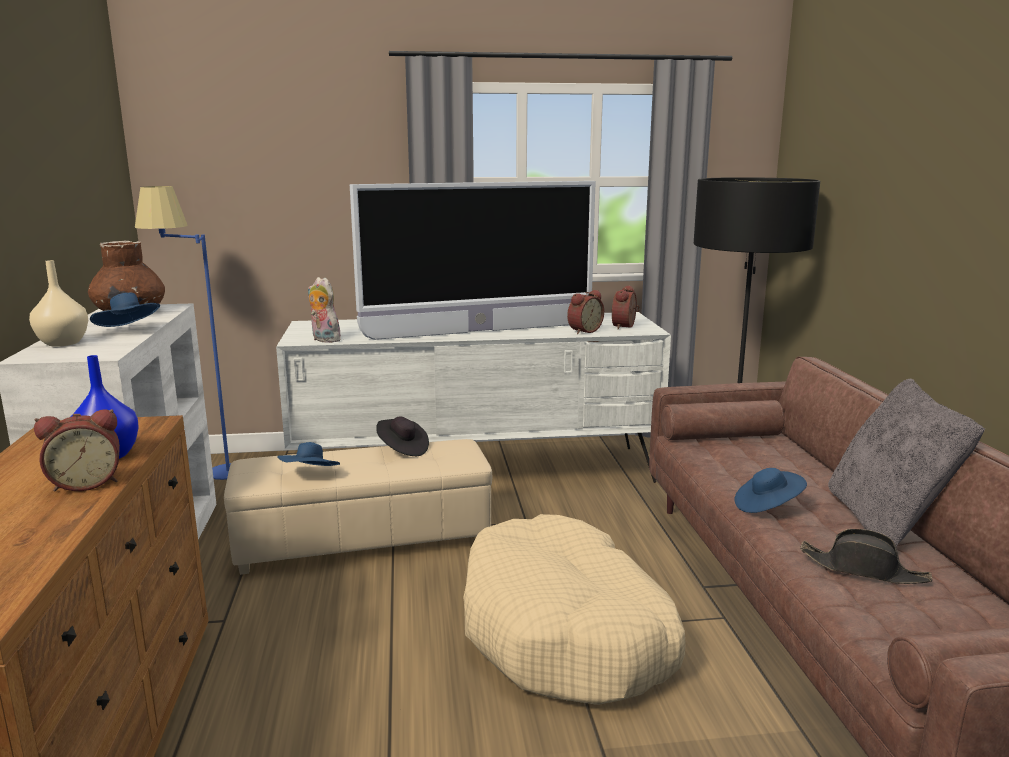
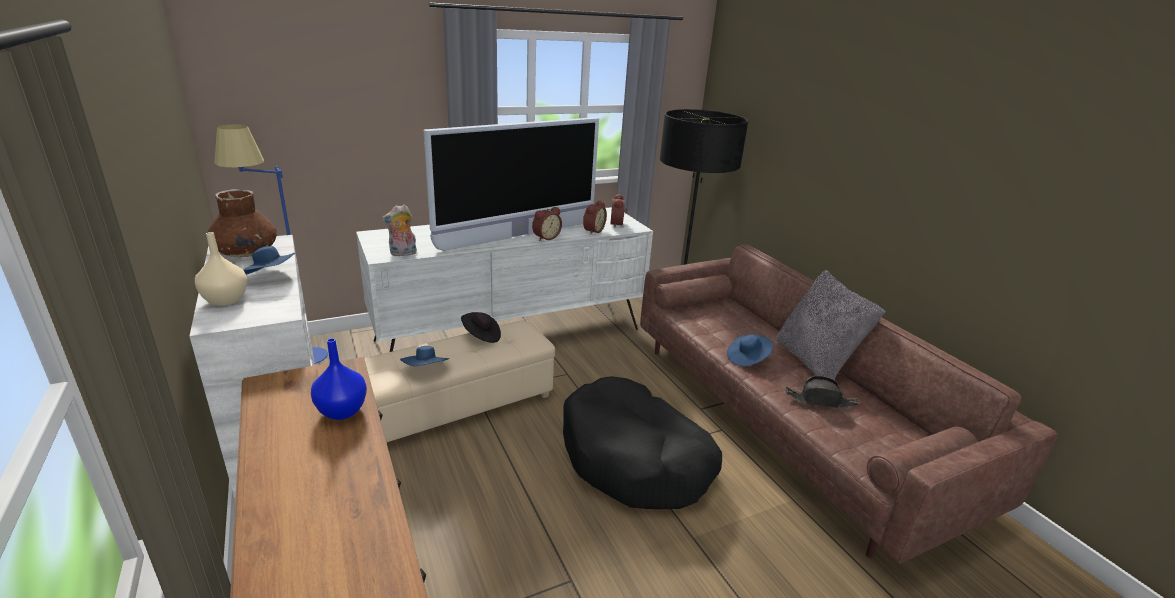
camera: 20 degrees left, 10 degrees up
(86, 483) = (351, 443): alarm clock -> alarm clock (545, 237)
(323, 340) = (402, 254): plush toy -> plush toy turned 45 degrees counterclockwise
(567, 633) = (635, 458): beige dog bed -> black dog bed

